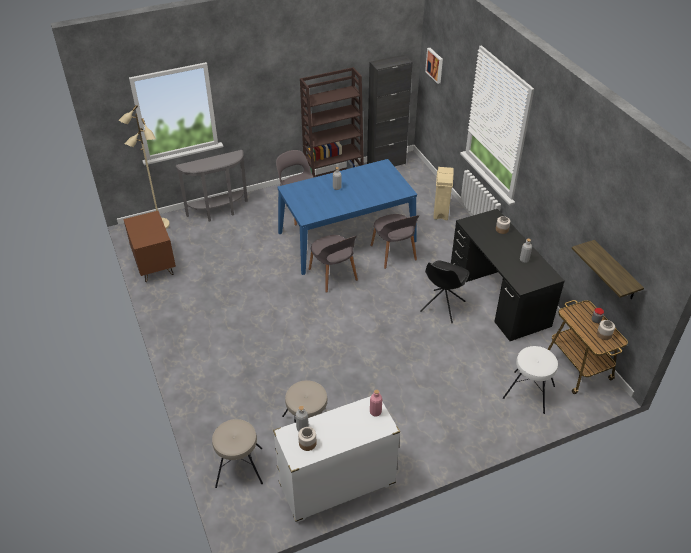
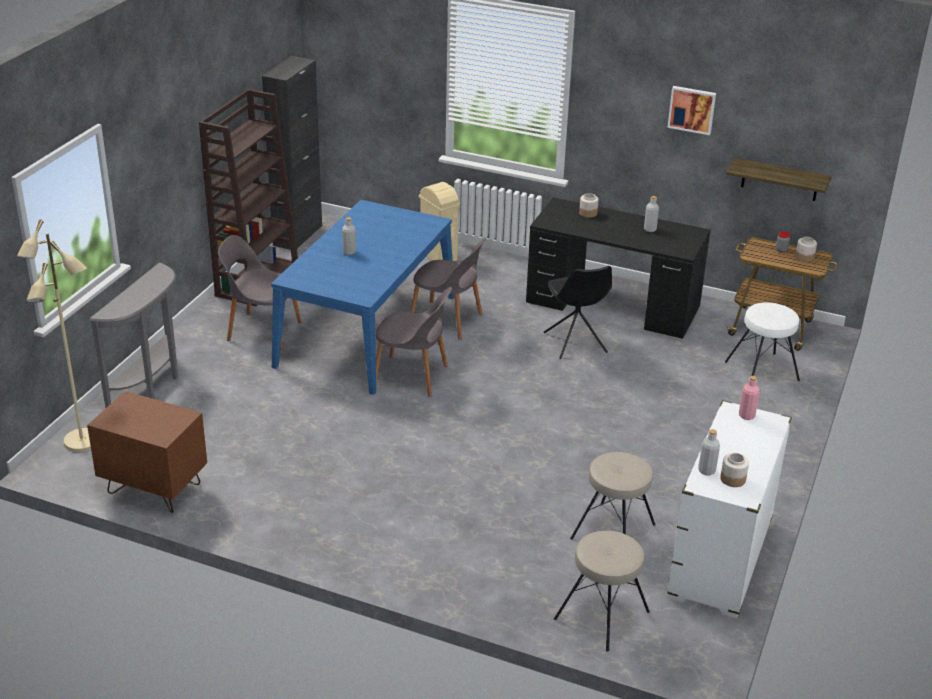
camera: 45 degrees left, 10 degrees down
(435, 65) = (345, 55): picture -> picture (692, 109)

